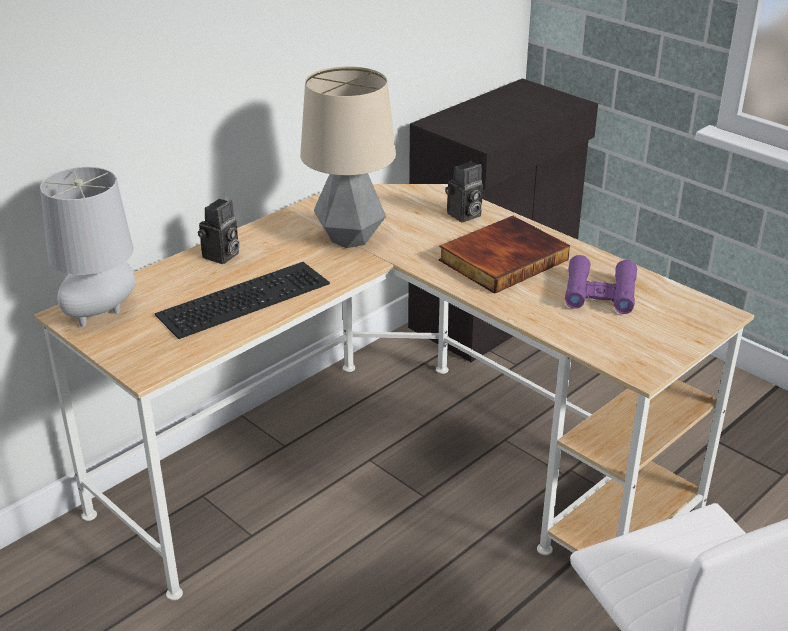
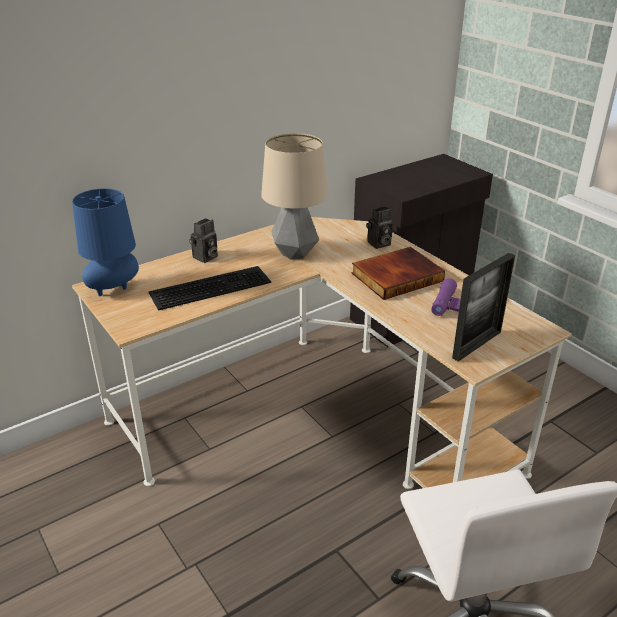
camera: 10 degrees right, 0 degrees up
(101, 314) = (114, 289): grey table lamp -> blue table lamp
(637, 342) = (477, 345): none -> picture frame

